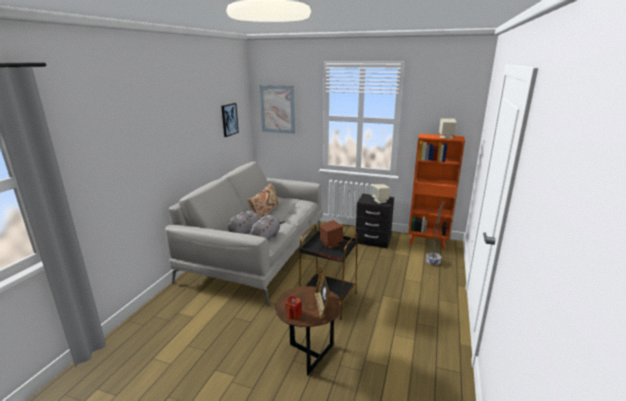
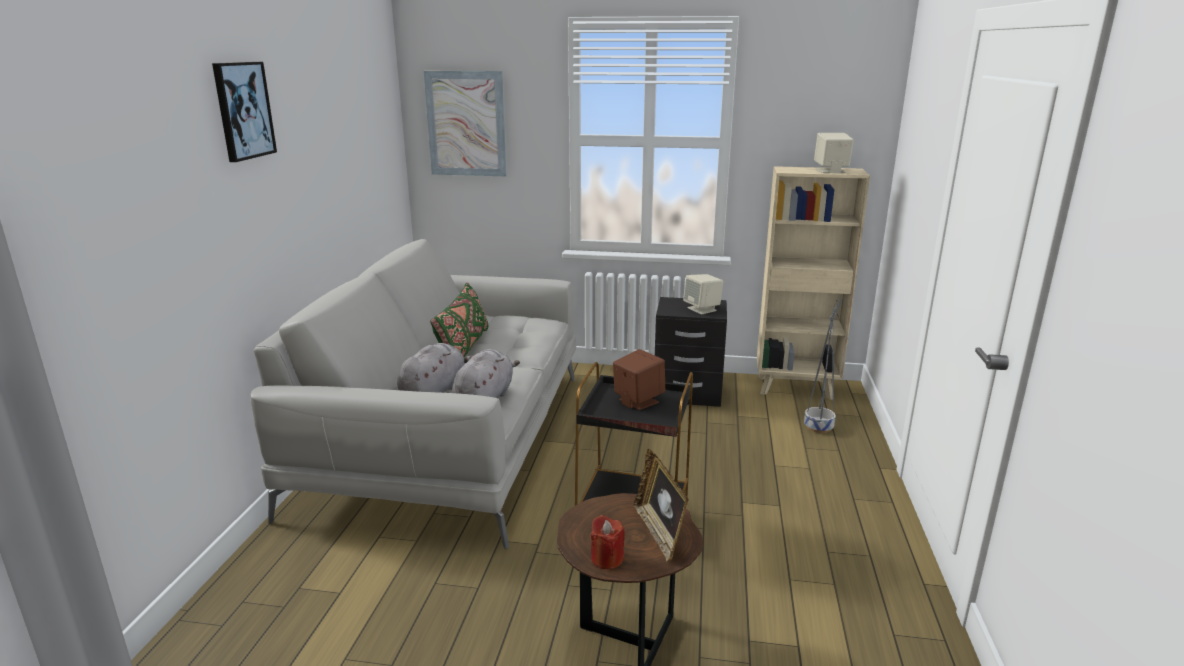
camera: 10 degrees left, 0 degrees up
(229, 119) = (364, 146): picture -> picture (243, 110)
(265, 213) = (463, 349): beige pillow -> green pillow
(428, 242) = (796, 388): orange bookcase -> beige bookcase

